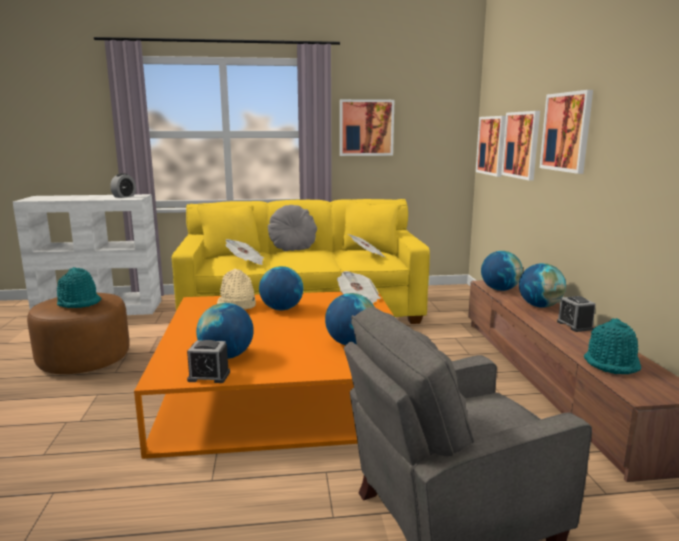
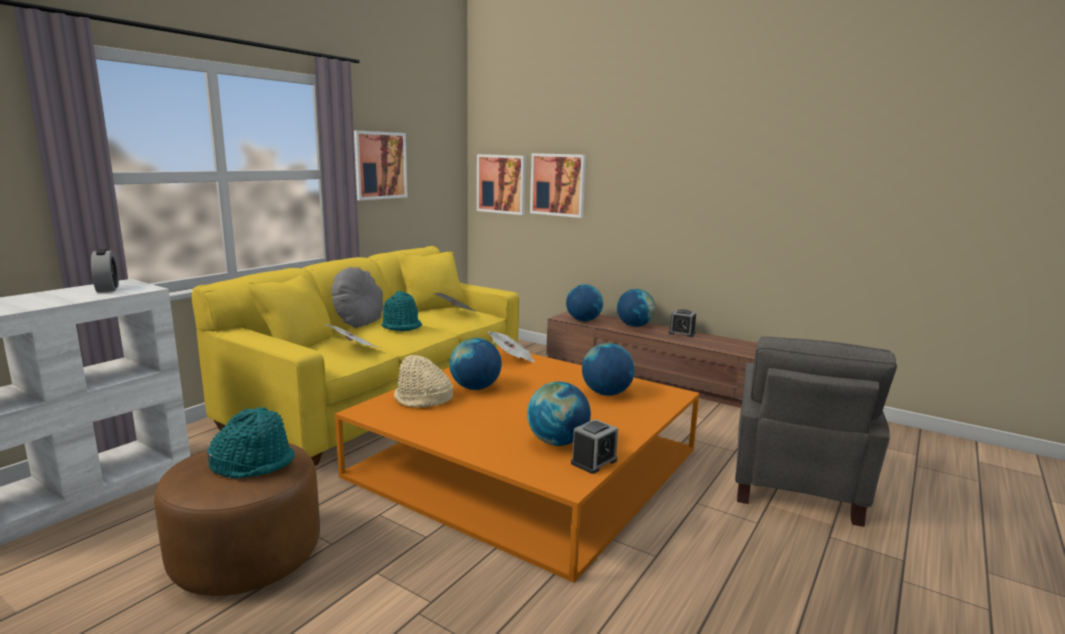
camera: 50 degrees left, 0 degrees up
(566, 132) = (629, 175): picture -> none
(611, 363) = (749, 350): turquoise hat -> turquoise hat (401, 326)

